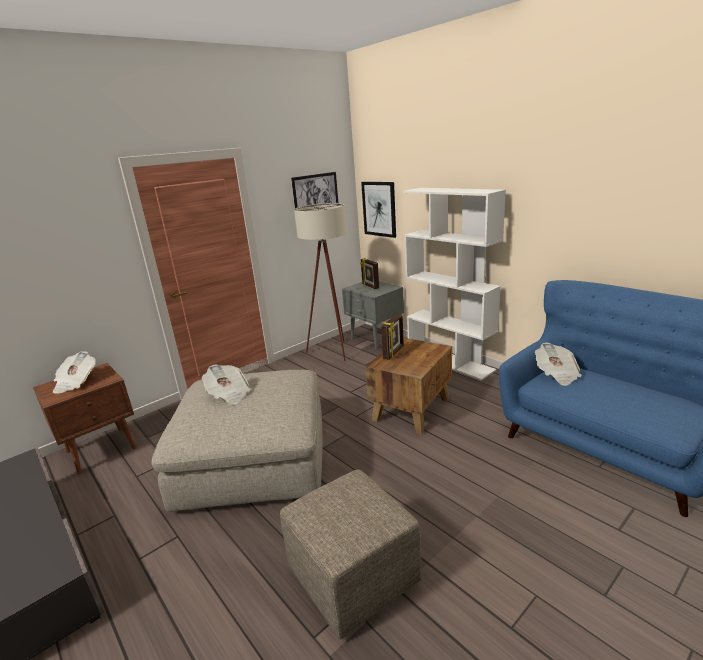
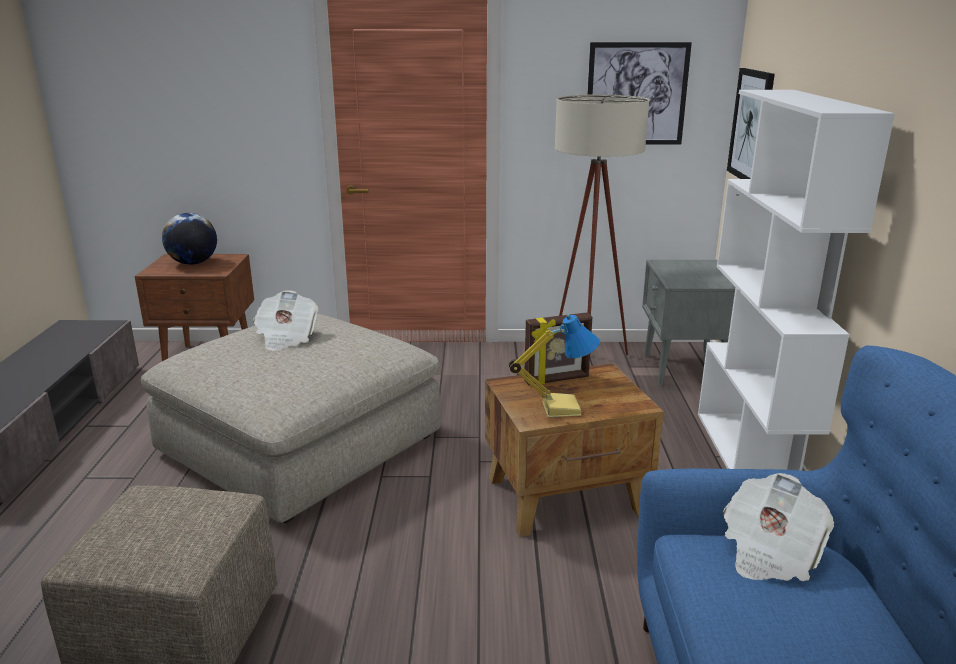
camera: 40 degrees right, 0 degrees up
(76, 383) = (193, 263): newspaper -> globe
(370, 286) = (695, 270): picture frame -> none
(416, 362) = (560, 407): none -> table lamp

